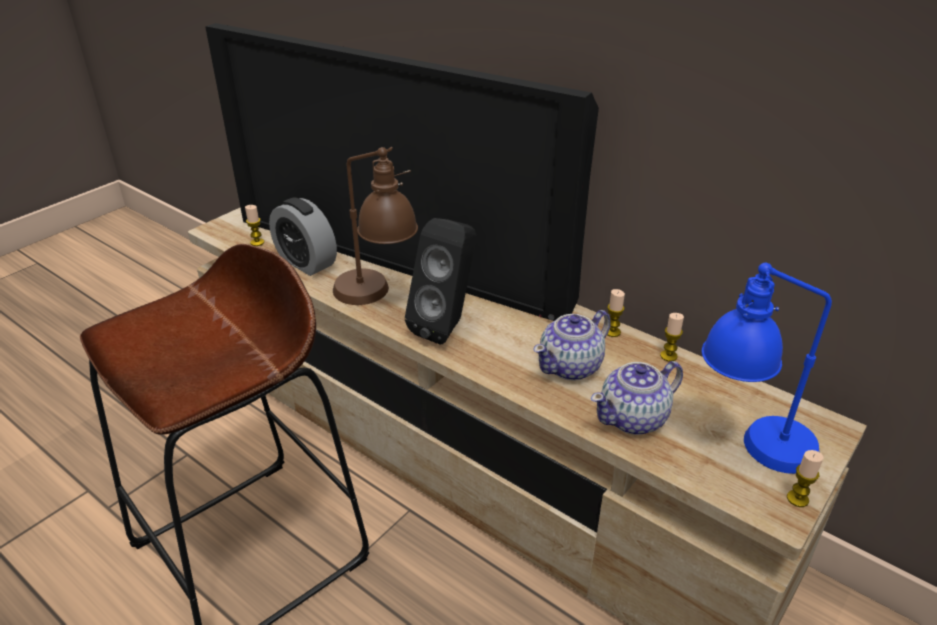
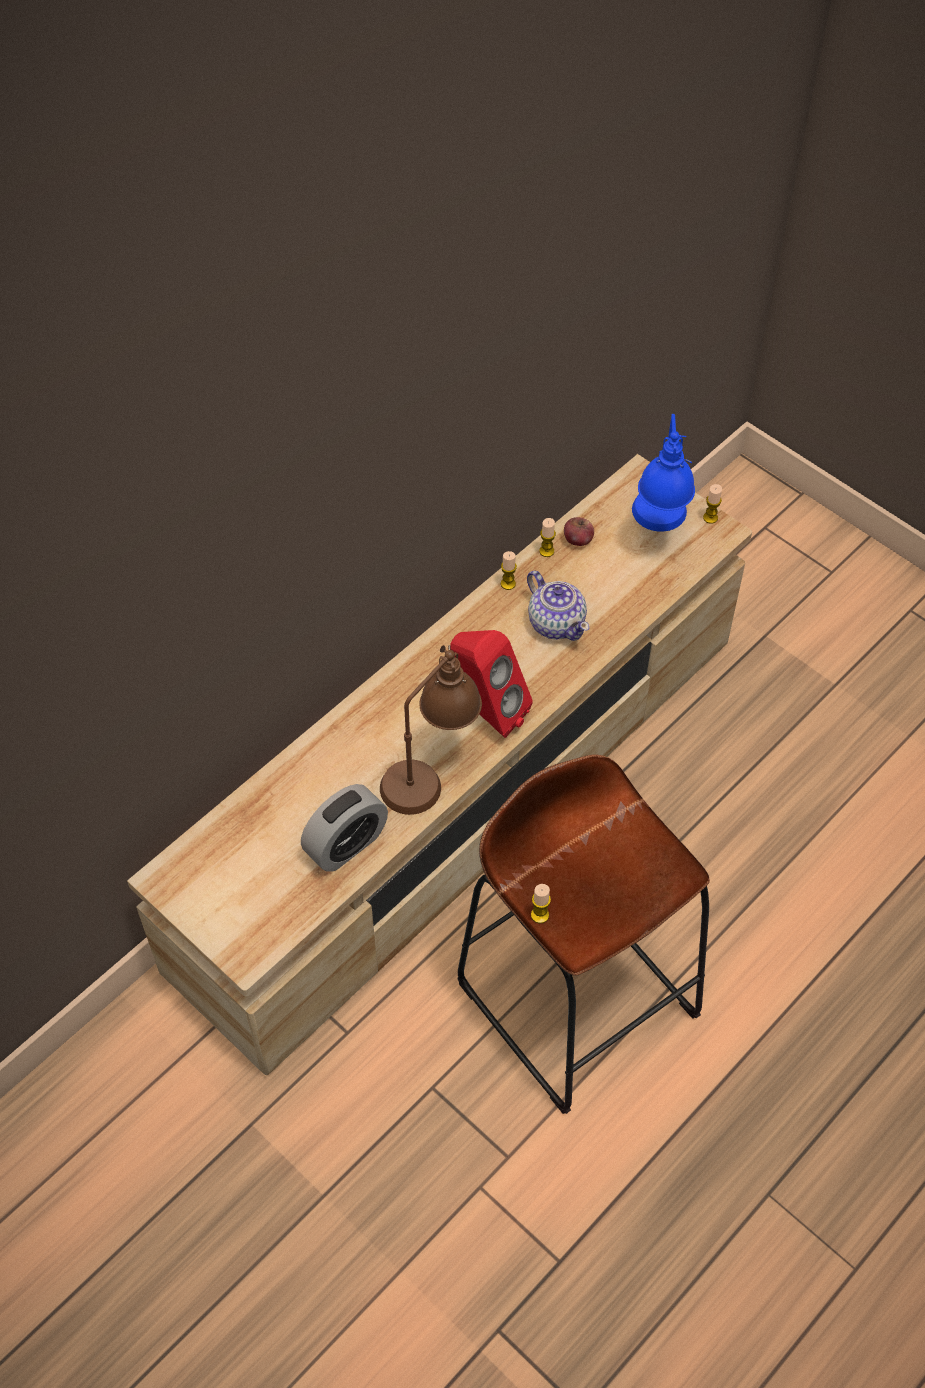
camera: 85 degrees left, 20 degrees up
(257, 242) = (290, 902): candle -> candle (539, 915)
(402, 257) = (349, 748): television -> none
(447, 326) = (487, 712): black speaker -> red speaker
(634, 418) = (625, 592): teapot -> none
(696, 378) = (578, 540): none -> apple

